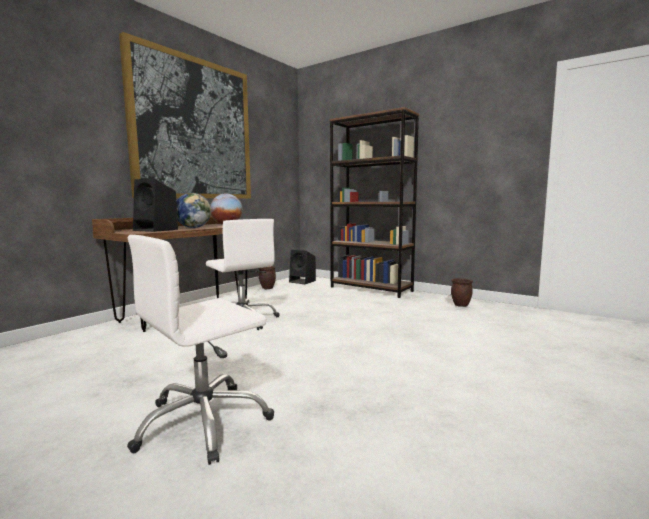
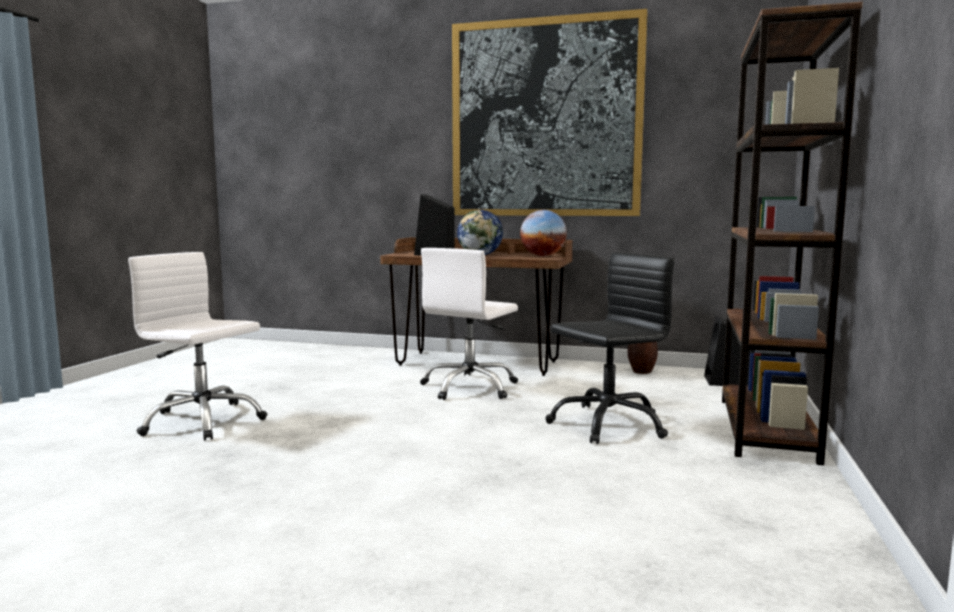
camera: 70 degrees right, 0 degrees up
(345, 306) = (607, 424): none -> black office chair
(461, 305) = (771, 519): brown planter -> none

